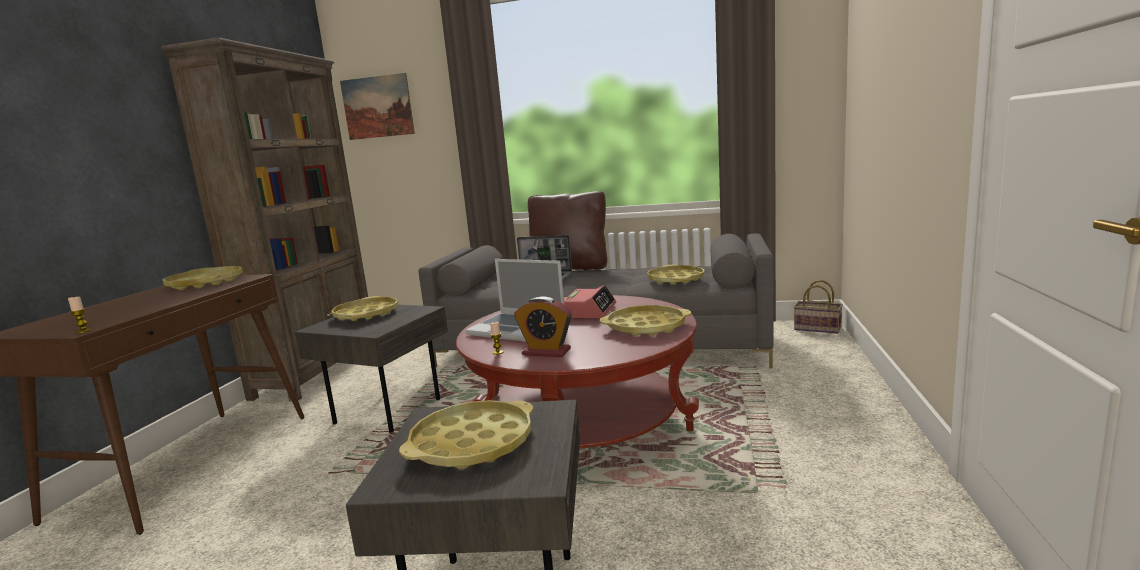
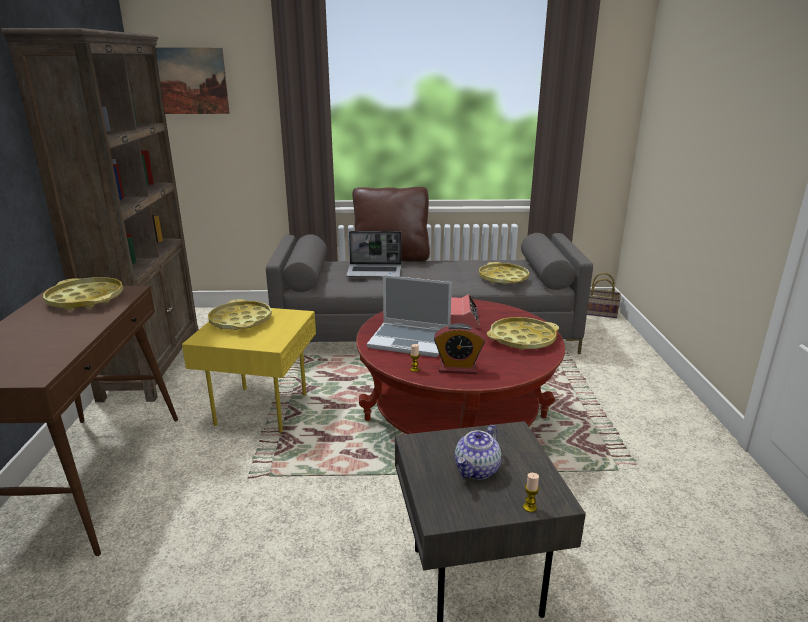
camera: 15 degrees left, 10 degrees up
(83, 331) = (41, 376): candle -> candle (529, 507)
(388, 410) = (260, 408): grey side table -> yellow side table
(472, 443) = (477, 470): yellow tray -> teapot

